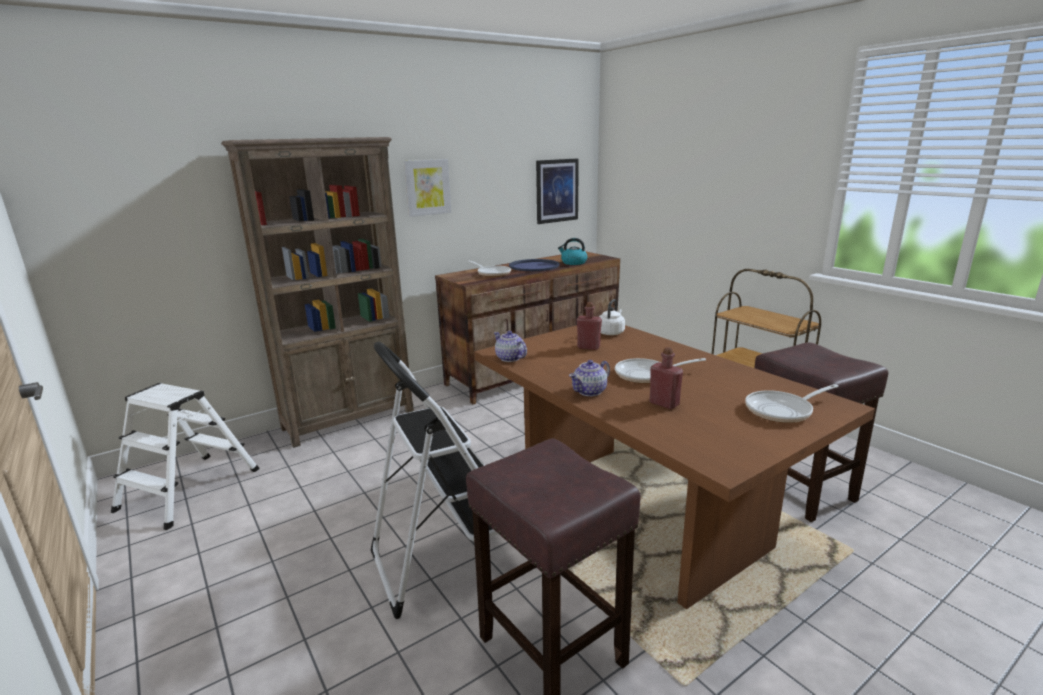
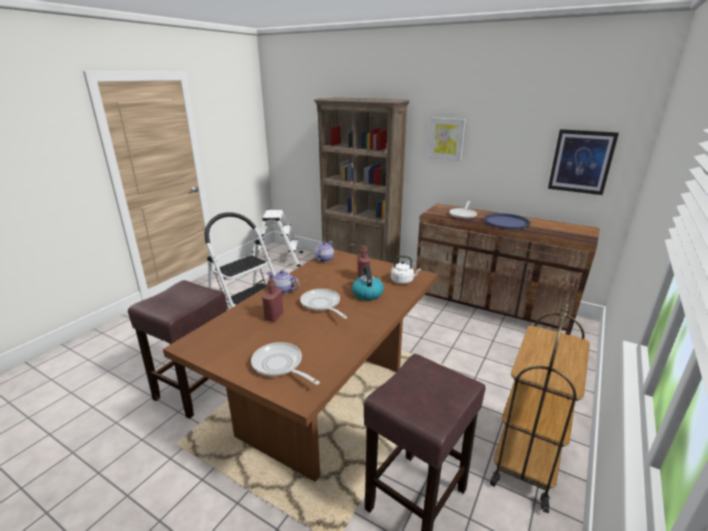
camera: 65 degrees right, 5 degrees up
(573, 263) = (542, 231): kettle -> kettle (367, 294)

